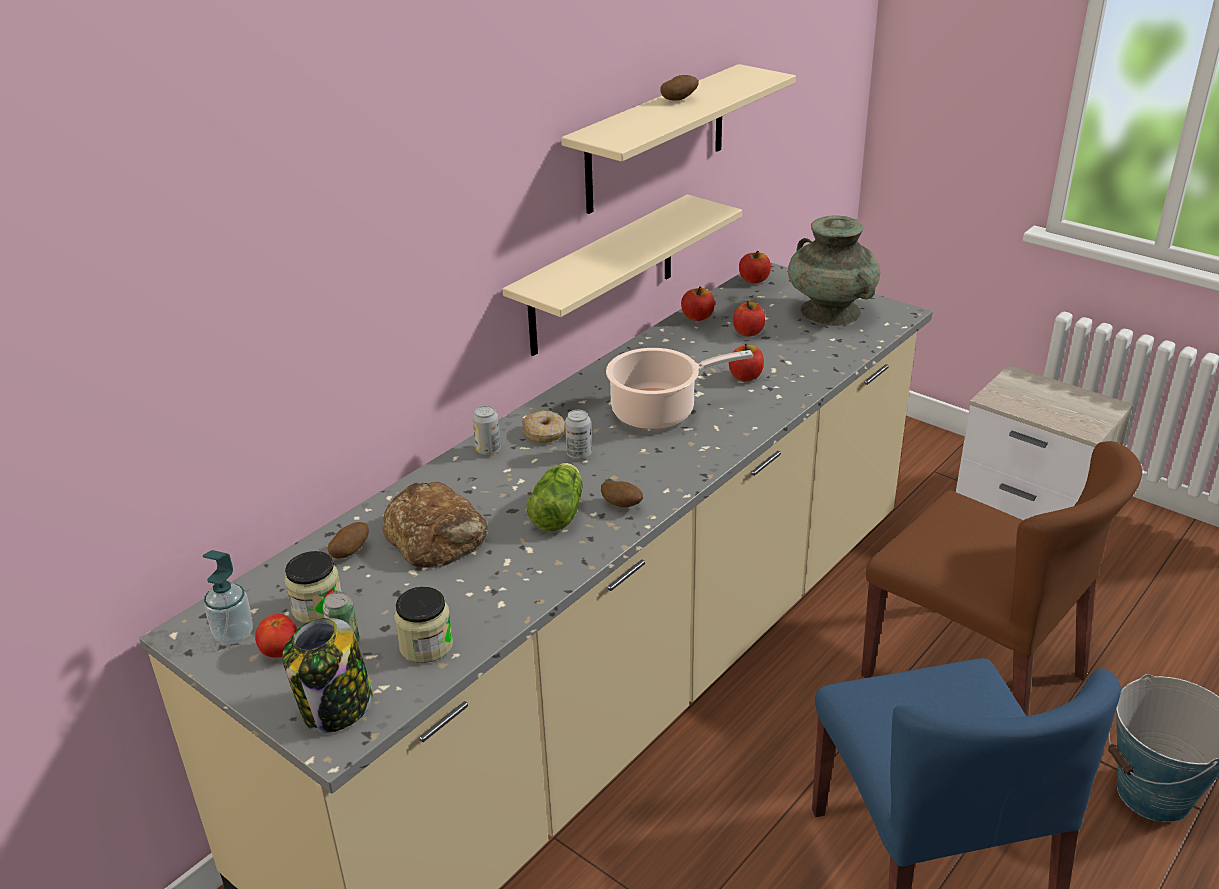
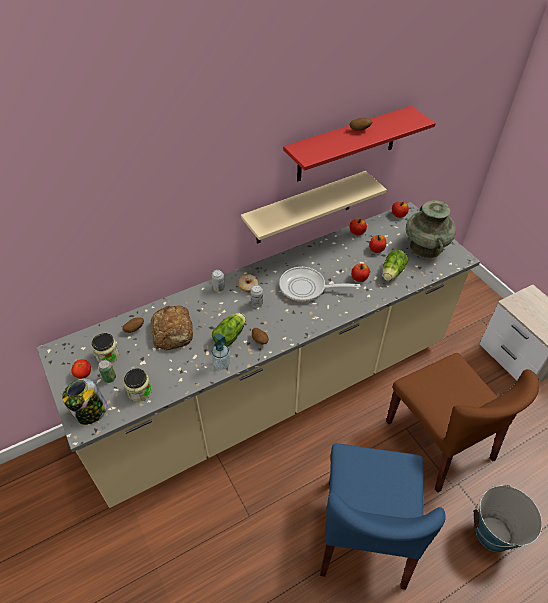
camera: 20 degrees right, 15 degrees up
(234, 634) = (70, 358): soap dispenser -> soap dispenser (221, 364)
(656, 139) = (347, 145): beige shelf -> red shelf
(659, 411) = (306, 288): cooking pot -> frying pan
(797, 357) = (391, 273): none -> lettuce

